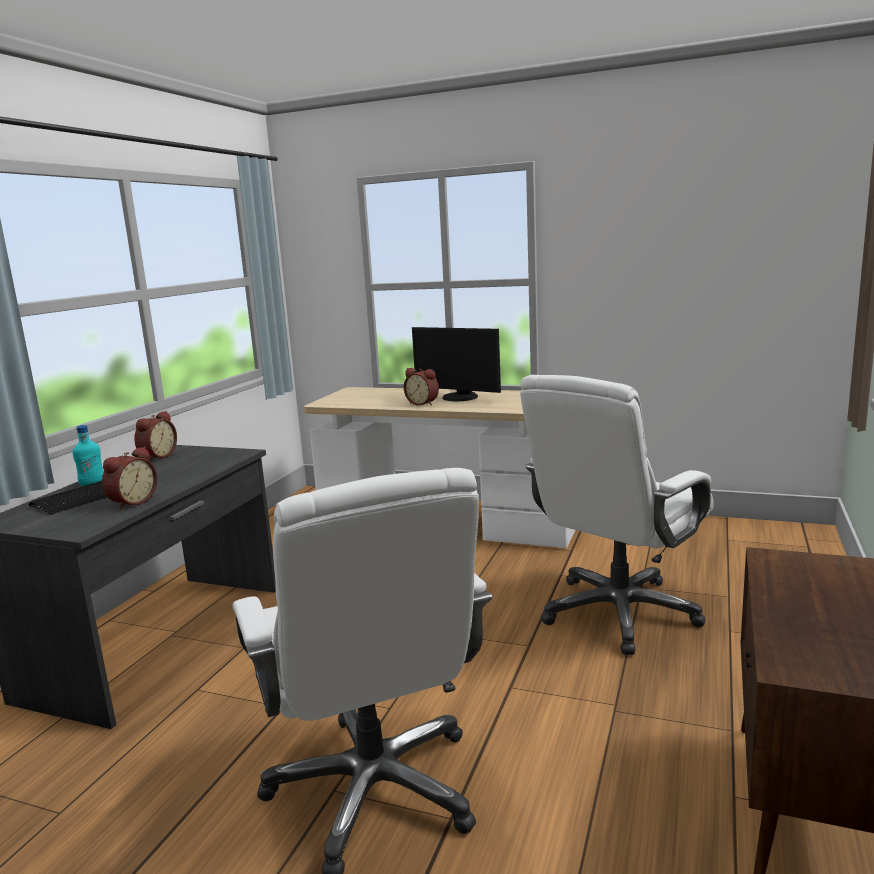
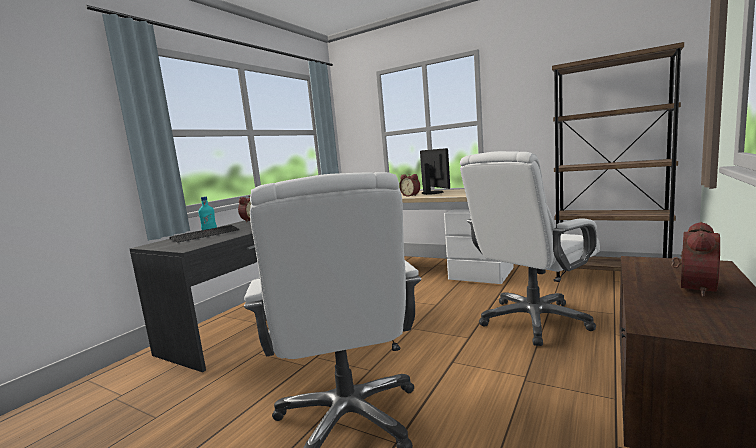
camera: 10 degrees right, 5 degrees down
(132, 502) = (224, 237): alarm clock -> alarm clock (693, 287)
(459, 398) = (433, 193): monitor -> monitor turned 150 degrees counterclockwise
(722, 530) = (610, 276): none -> brown bookcase

